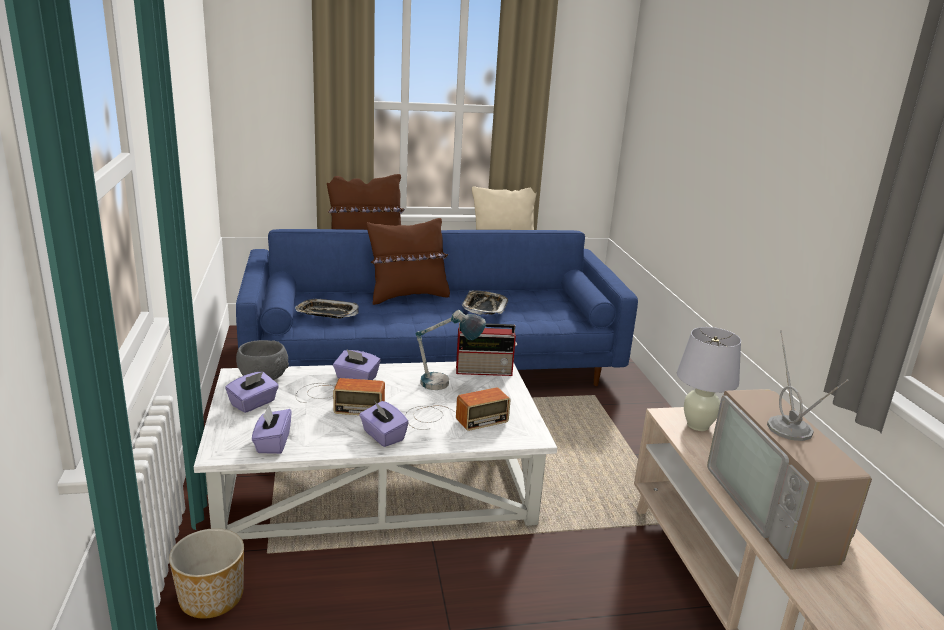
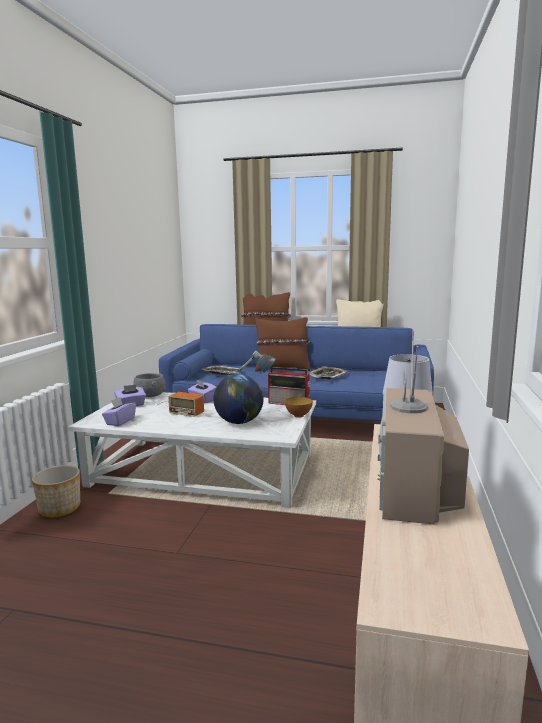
camera: 25 degrees right, 10 degrees down
(383, 436) = (186, 425): purple tissue box -> none
(451, 418) = (239, 422): radio -> globe
(517, 394) = (298, 416): none -> bowl

